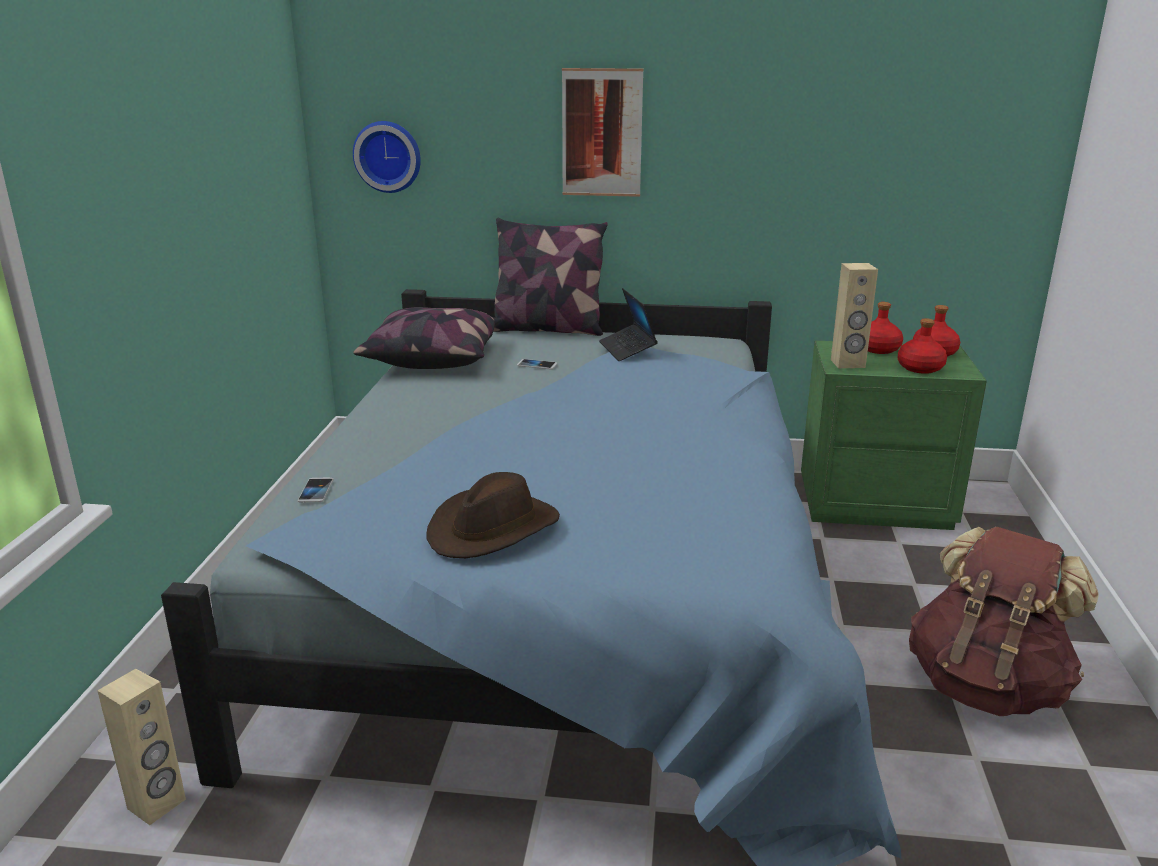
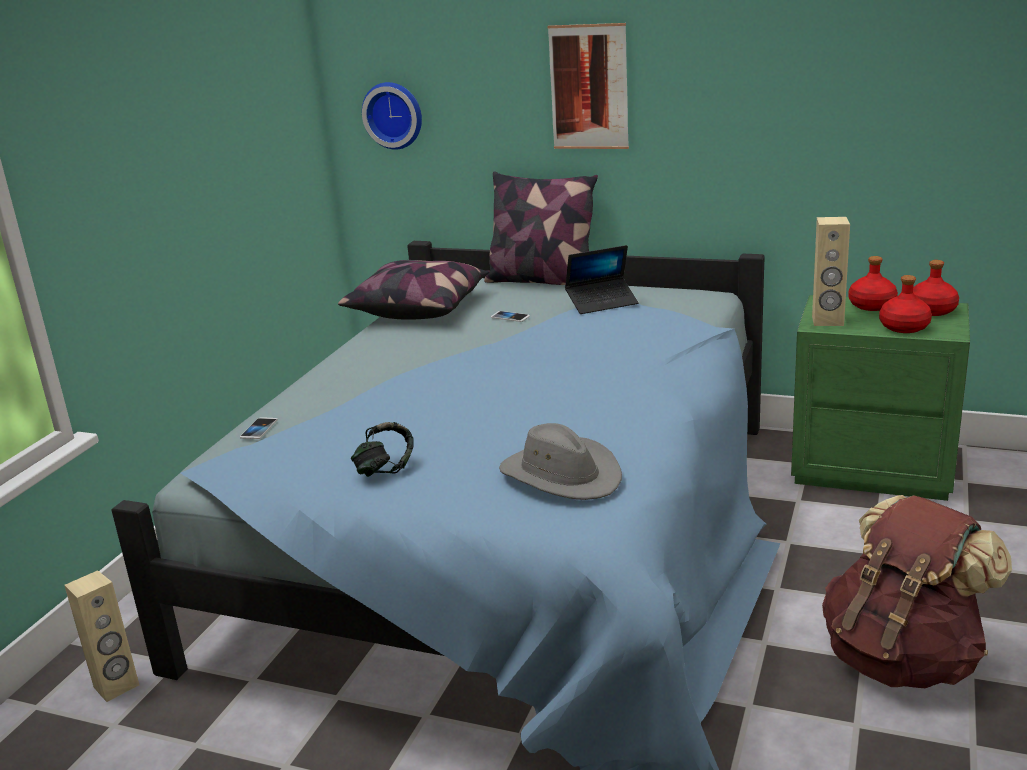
camera: 15 degrees right, 0 degrees up
(493, 529) = (385, 470): brown hat -> headphones
(627, 349) = (602, 303): laptop -> laptop turned 105 degrees counterclockwise
(692, 524) = (561, 475): none -> grey hat

